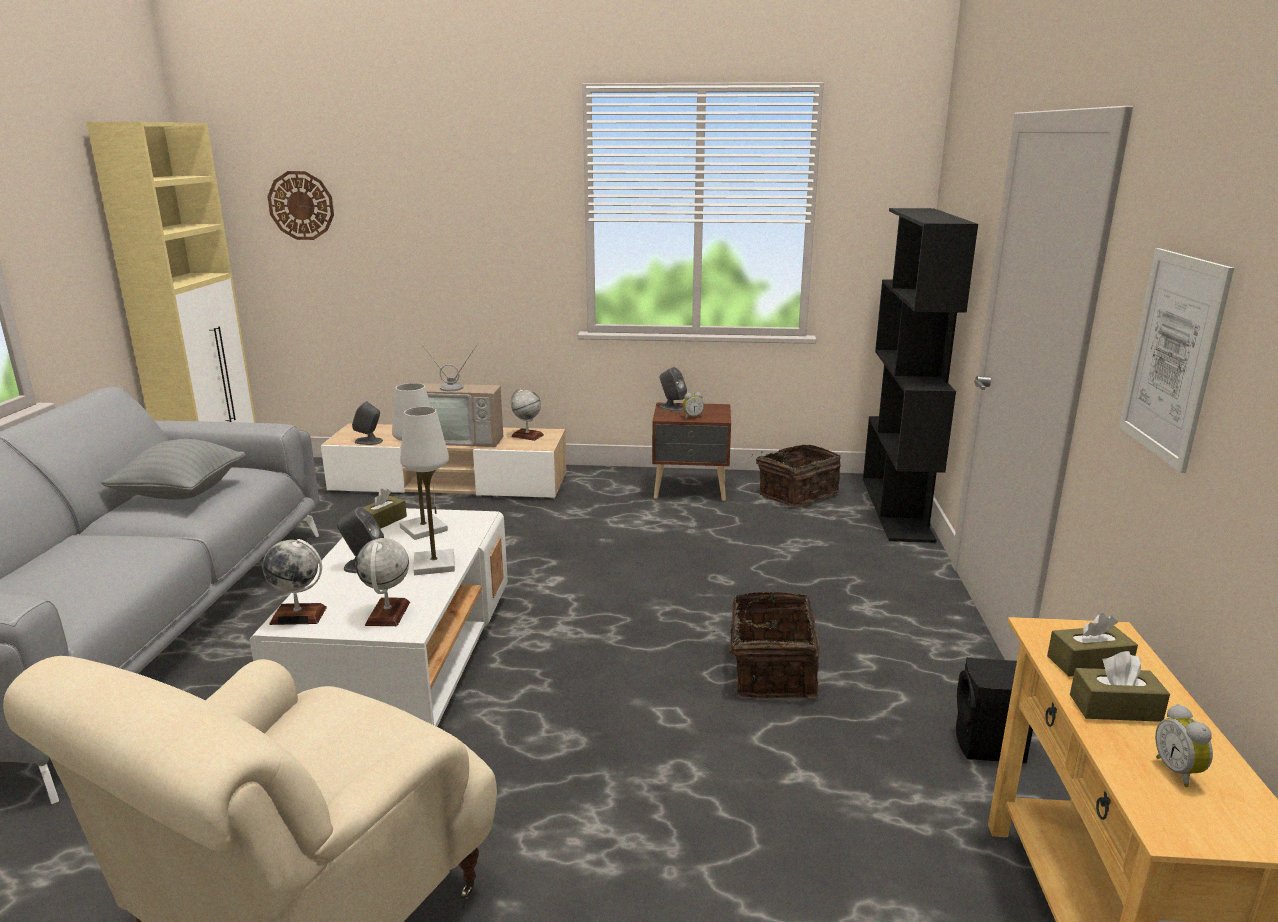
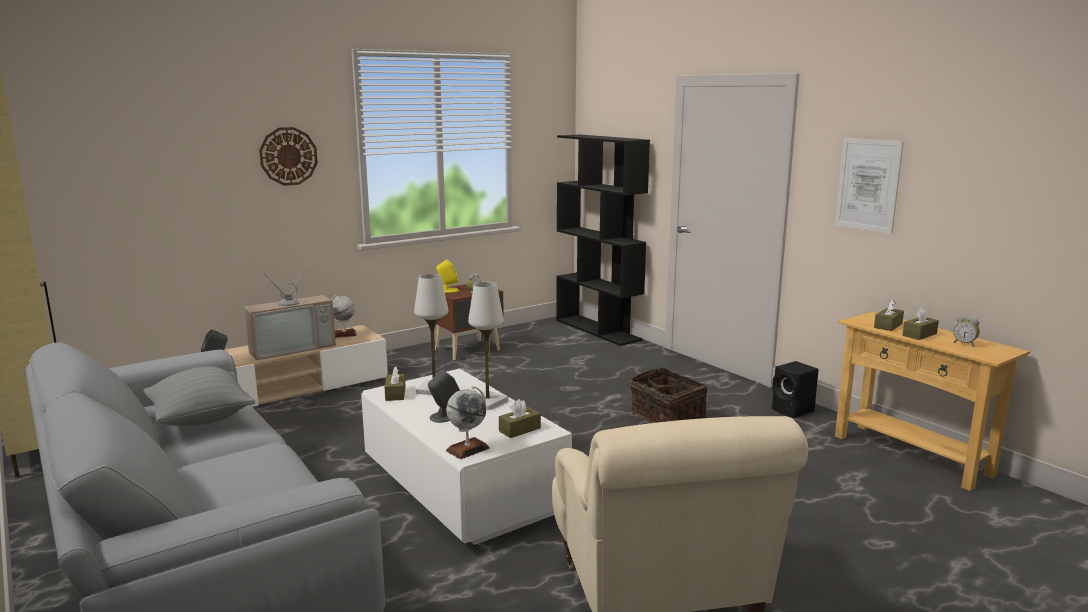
camera: 40 degrees left, 5 degrees down
(301, 205) = (90, 156): wall clock -> wall clock (288, 156)
(388, 613) = (519, 429): globe -> brown tissue box
(672, 407) = (448, 290): grey speaker -> yellow speaker
(796, 494) = (533, 336): basket -> none

